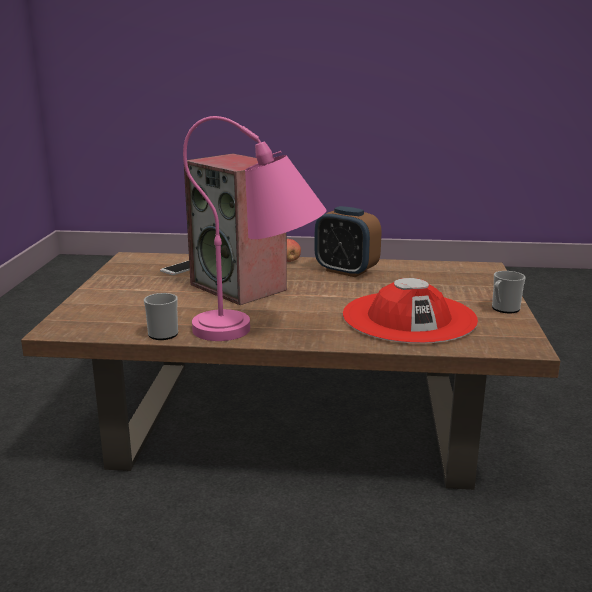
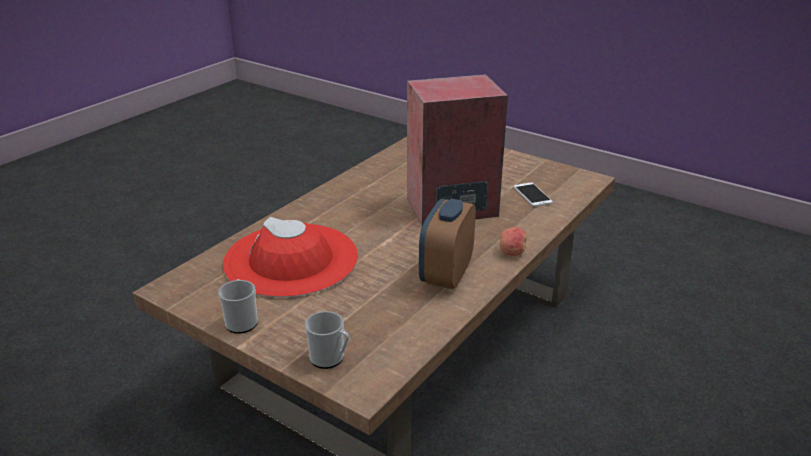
camera: 120 degrees right, 10 degrees up
(163, 332) = (384, 162): mug -> mug (330, 359)
(260, 331) = (344, 192): pink table lamp -> none
(346, 271) = (446, 275): alarm clock -> alarm clock turned 45 degrees counterclockwise

